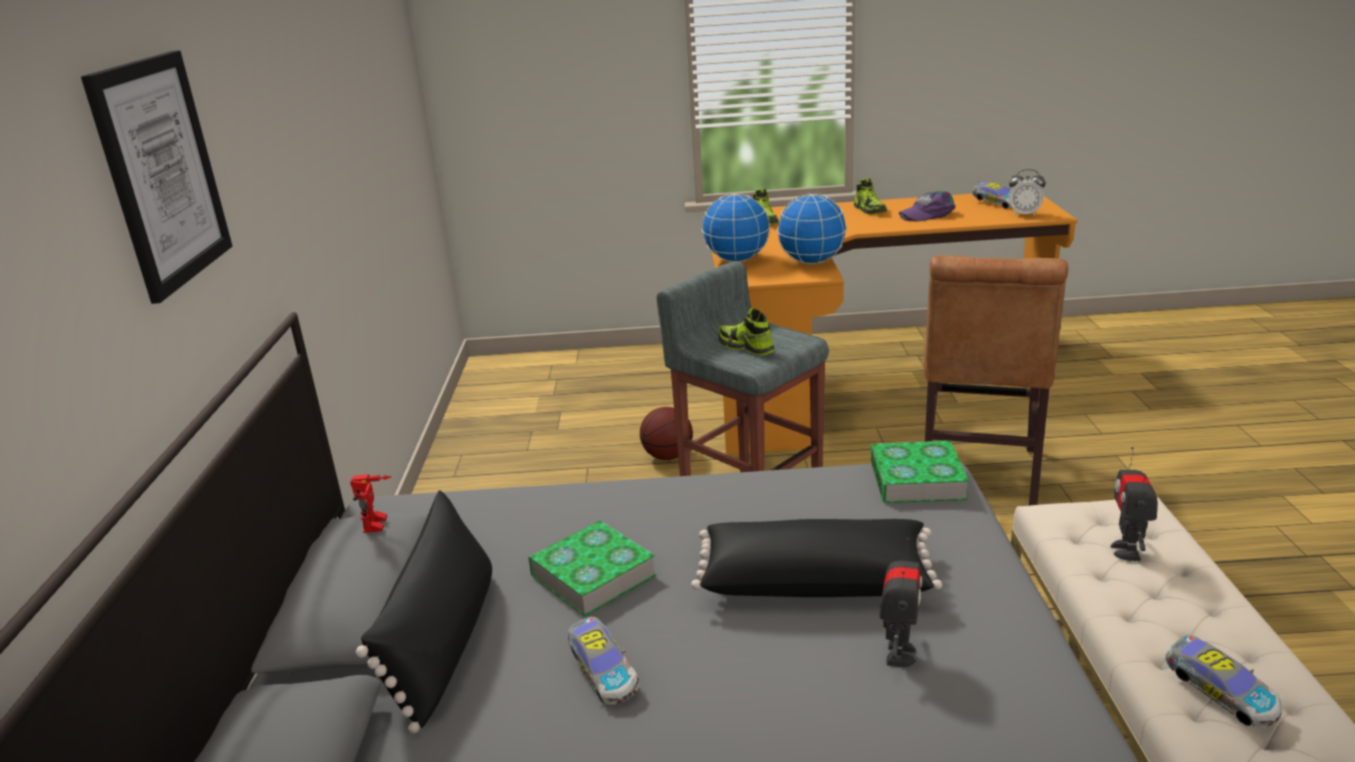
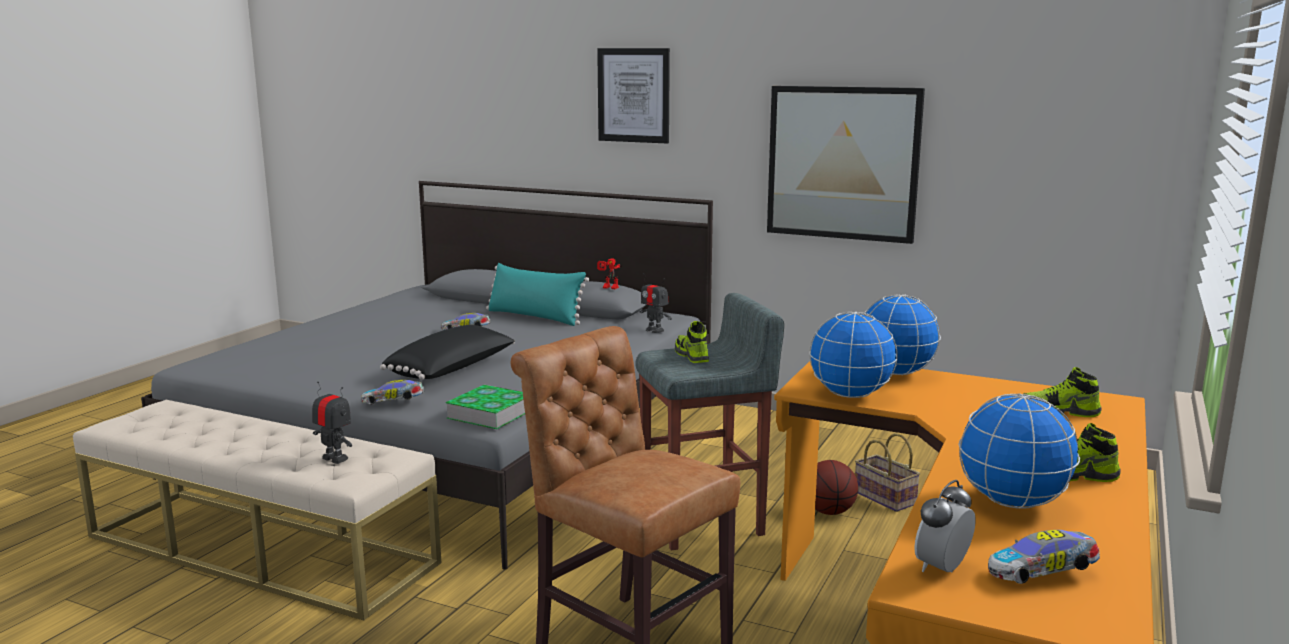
camera: 115 degrees right, 10 degrees down
(335, 182) = (843, 163): none -> picture
(444, 642) = (535, 317): black pillow -> turquoise pillow
(593, 575) = (537, 339): book -> none
(615, 440) = (882, 498): none -> basket
(745, 347) = (691, 356): shoe -> shoe turned 90 degrees counterclockwise
(898, 653) = (375, 370): toy robot -> toy robot (654, 330)
(927, 214) = (1013, 503): purple cap -> globe
(1217, 693) = (232, 429): toy car -> toy car (394, 403)

